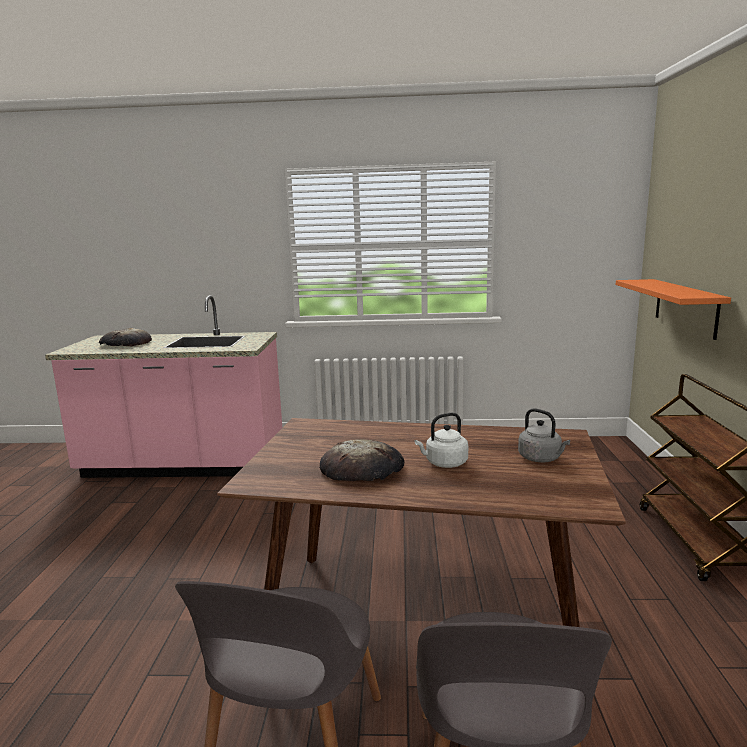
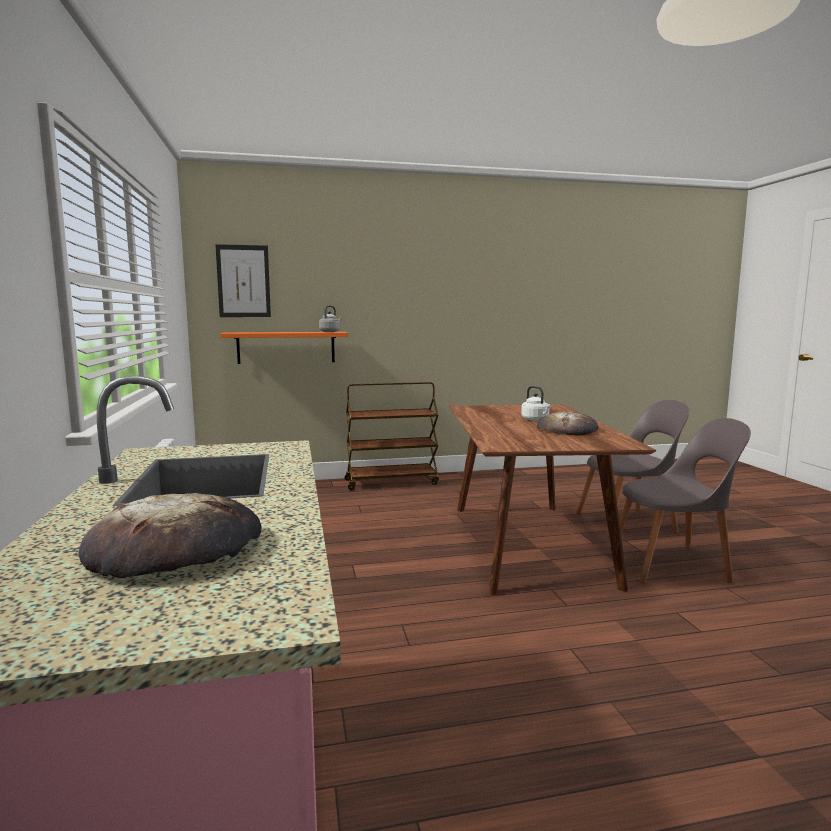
camera: 105 degrees left, 5 degrees down
(541, 459) = (507, 409): grey kettle -> grey kettle (330, 332)
(671, 220) = (243, 281): none -> picture

